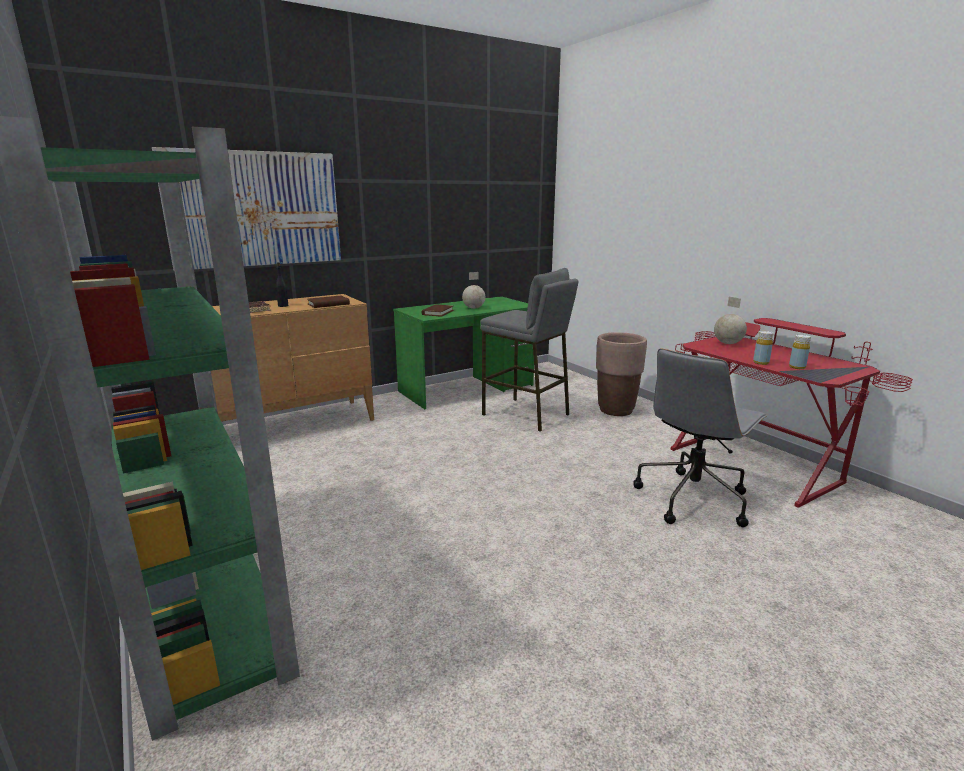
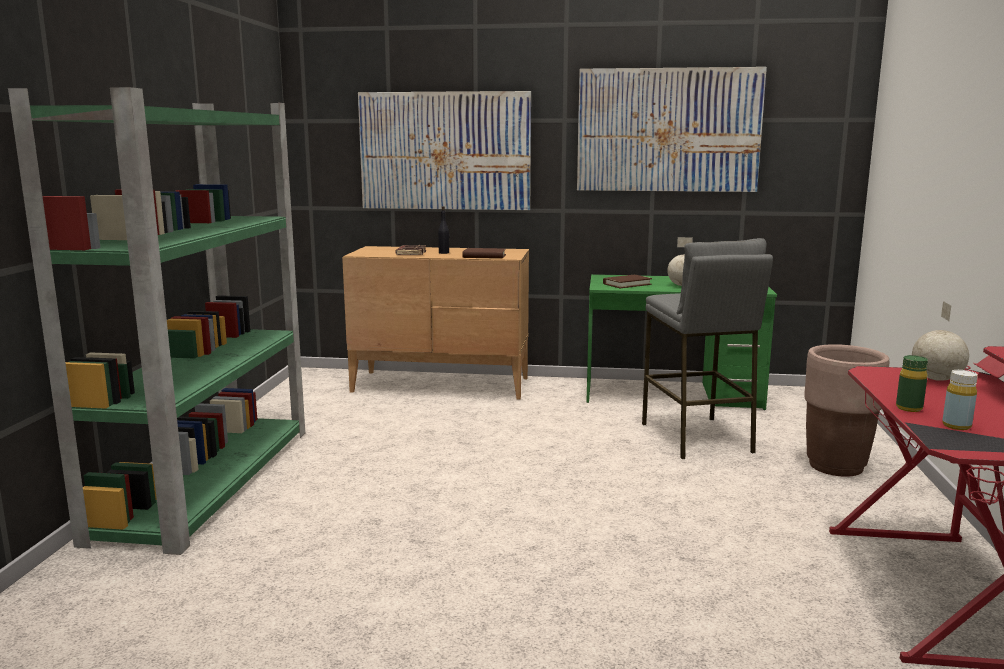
camera: 40 degrees right, 5 degrees down
(438, 190) = (668, 130): none -> picture
(692, 498) = (749, 589): grey office chair -> none
(761, 362) = (909, 408): yellow bottle -> green bottle

